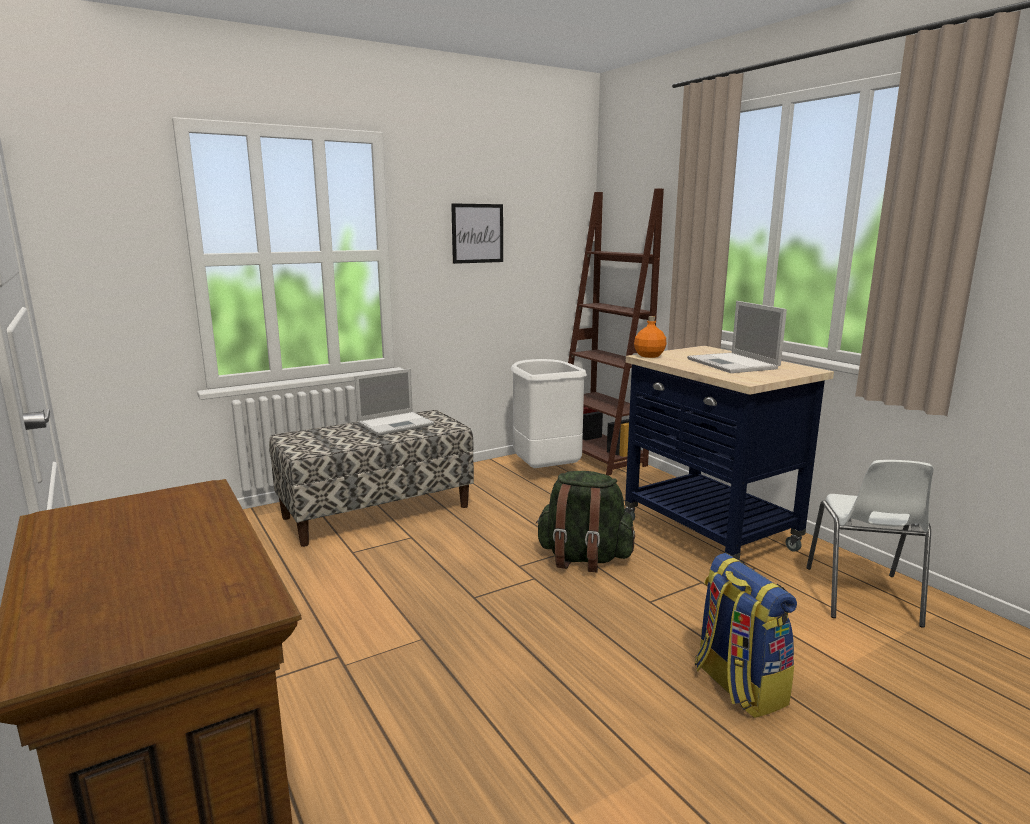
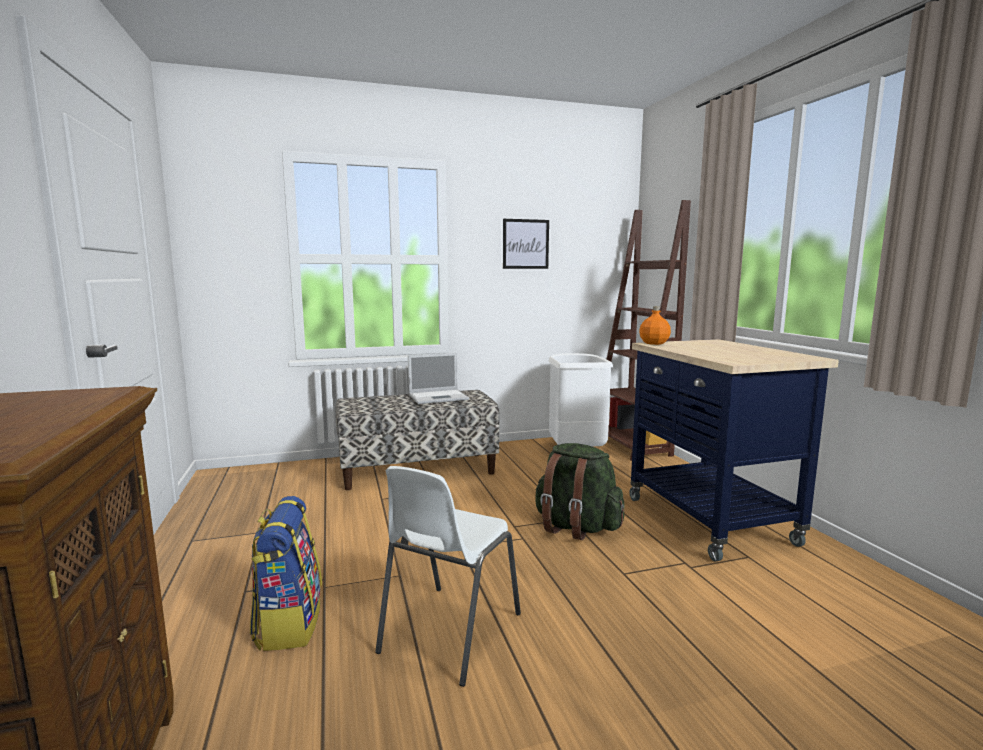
camera: 15 degrees right, 5 degrees down
(733, 364) = (732, 351): laptop -> none
(737, 686) = (682, 670): backpack -> backpack (288, 623)
(862, 596) = (862, 601): white chair -> white chair (448, 633)

